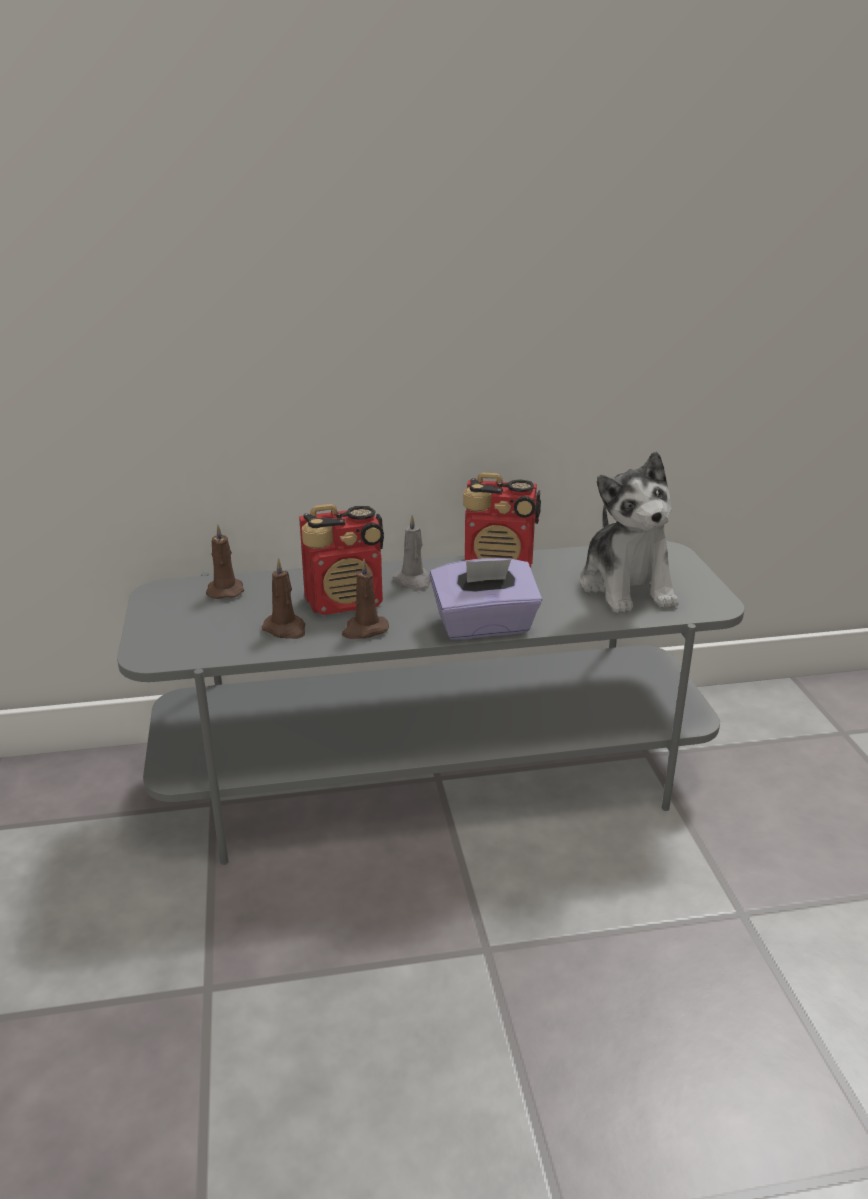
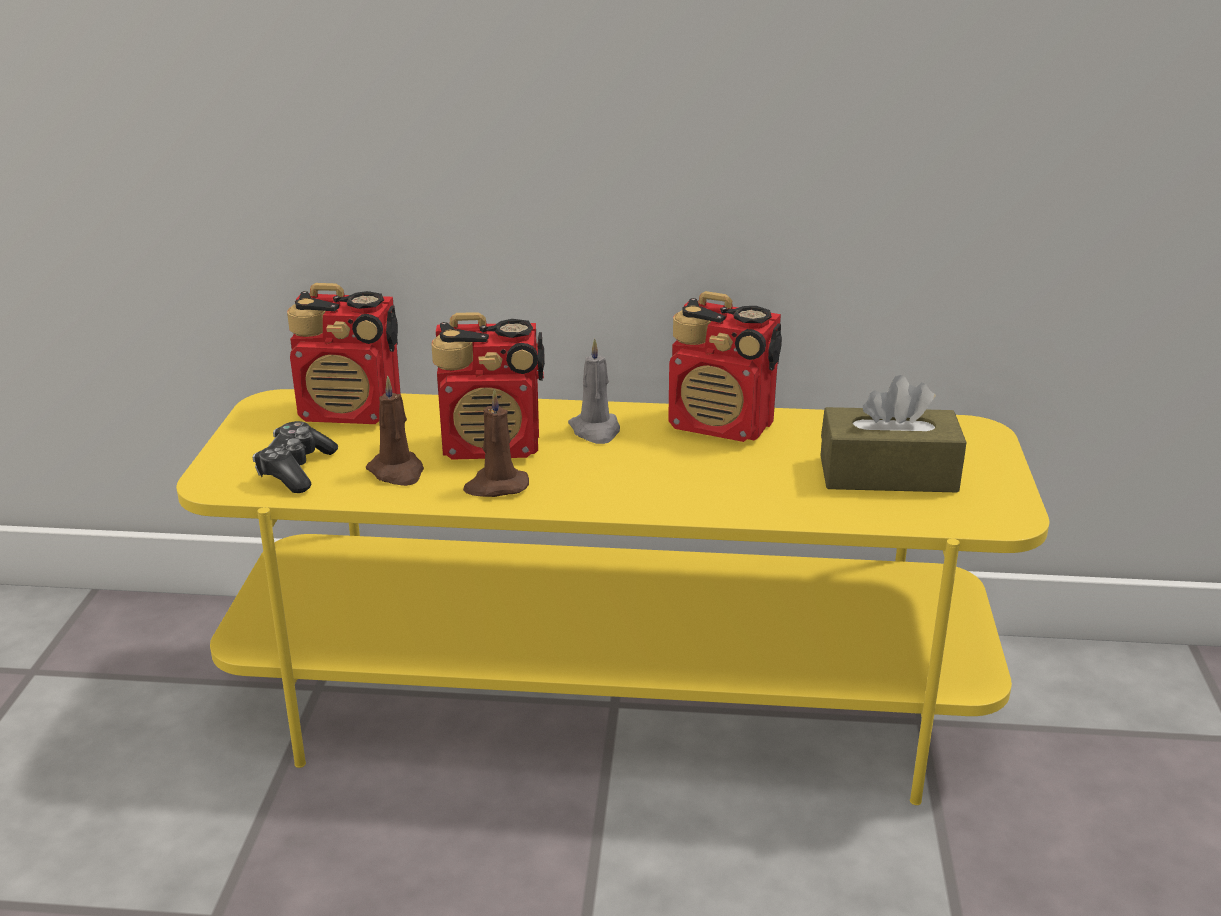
camera: 15 degrees right, 0 degrees up
(207, 638) = (295, 470): none -> game controller
(225, 590) = (351, 412): brown candle -> radio
(436, 775) = (613, 700): grey tv stand -> yellow tv stand
(484, 626) = (656, 502): purple tissue box -> none
(627, 586) = (888, 474): plush toy -> brown tissue box

